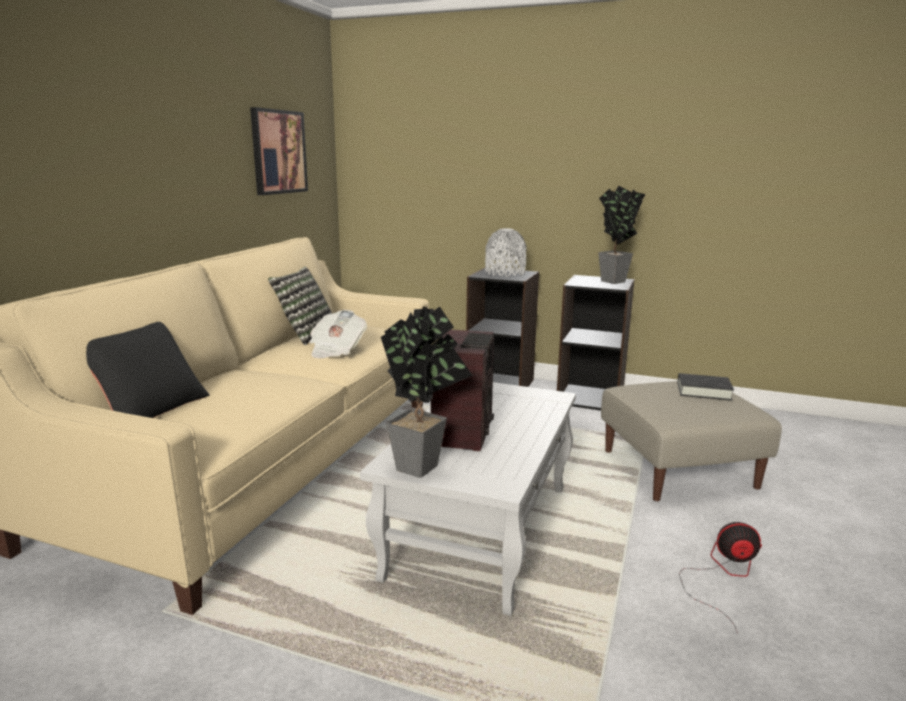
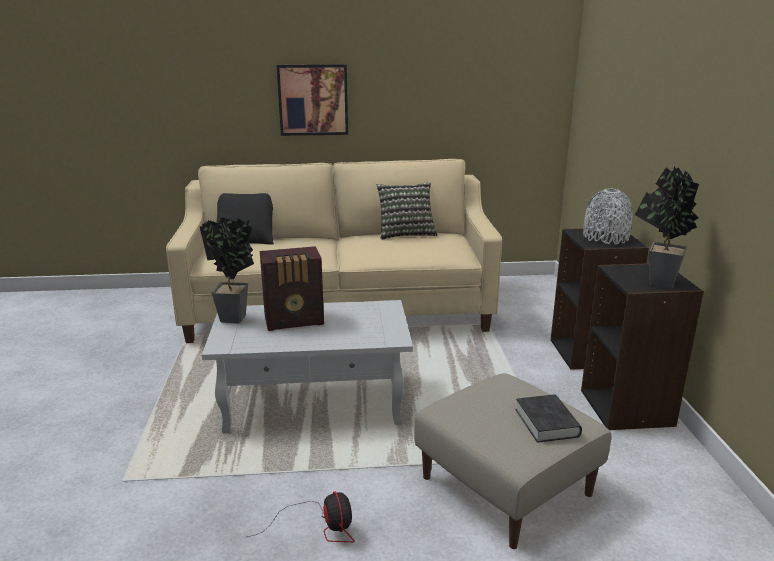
camera: 65 degrees right, 5 degrees up
(278, 152) = (480, 84): picture -> picture (313, 100)
(336, 350) = (383, 249): newspaper -> none

